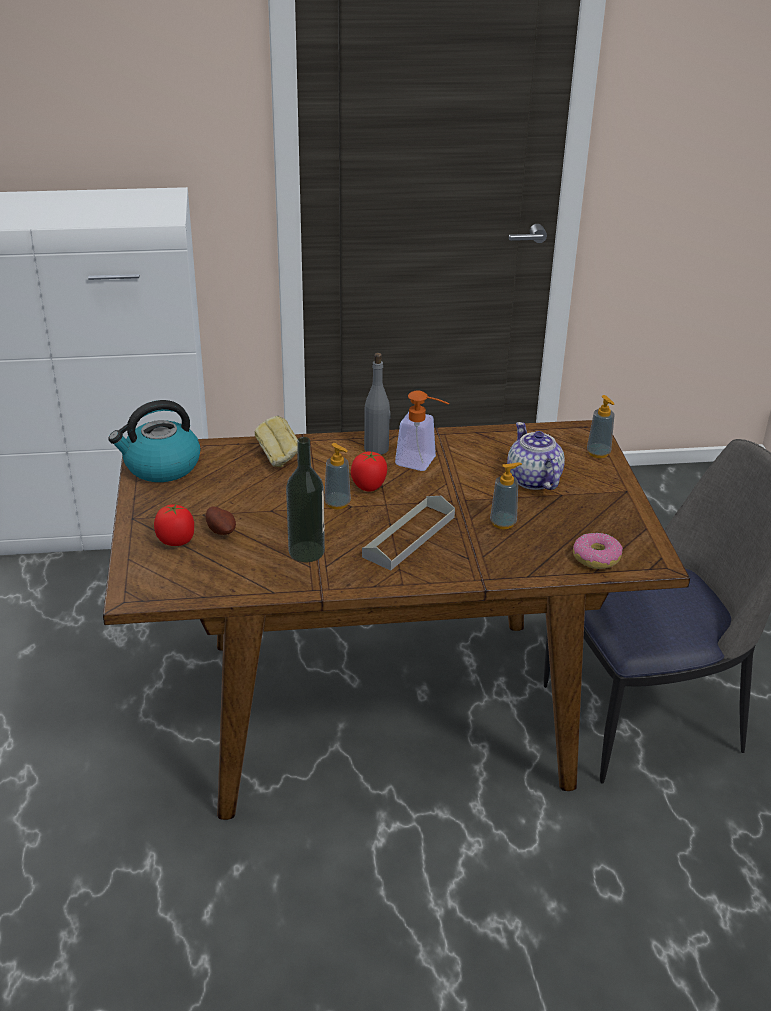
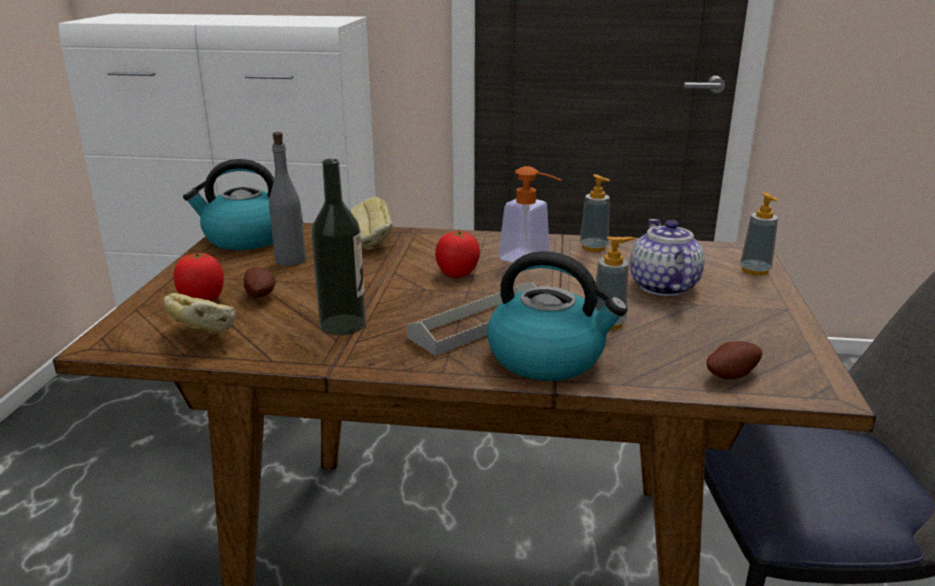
camera: 15 degrees right, 10 degrees down
(205, 578) = (203, 336): none -> bread
(337, 503) = (411, 285): soap dispenser -> soap dispenser (593, 248)
(377, 448) = (485, 244): grey bottle -> grey bottle (291, 260)
(471, 561) = (548, 357): none -> kettle
(596, 558) = (730, 374): donut -> potato

